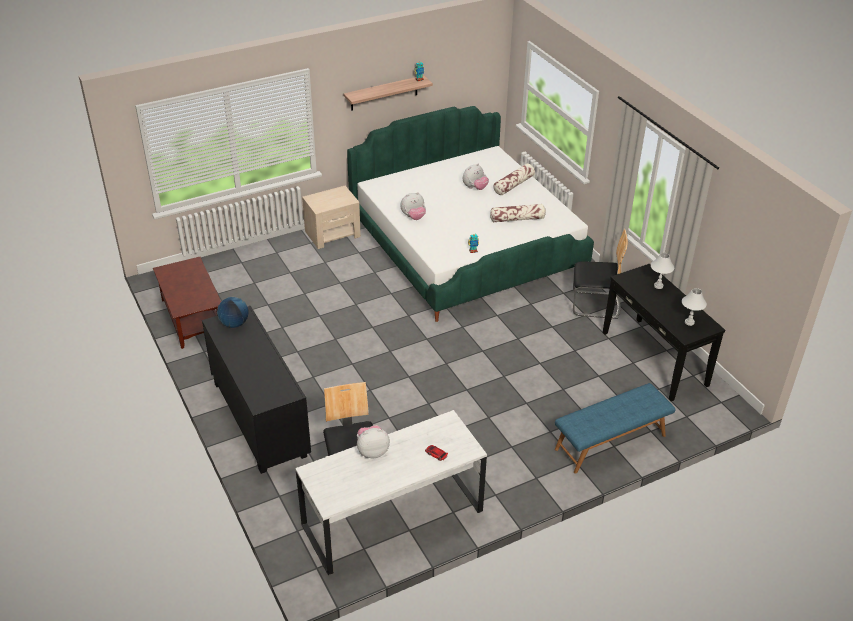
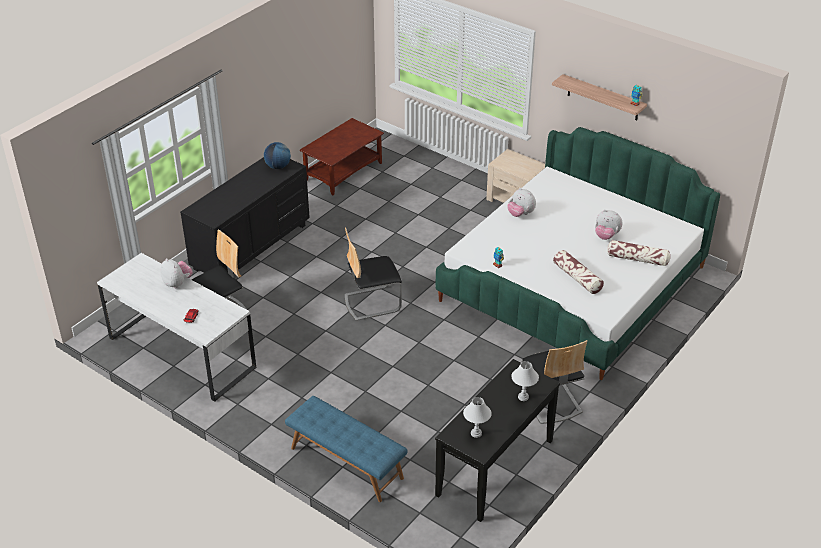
camera: 65 degrees right, 0 degrees up
(409, 361) = (372, 302): none -> chair

